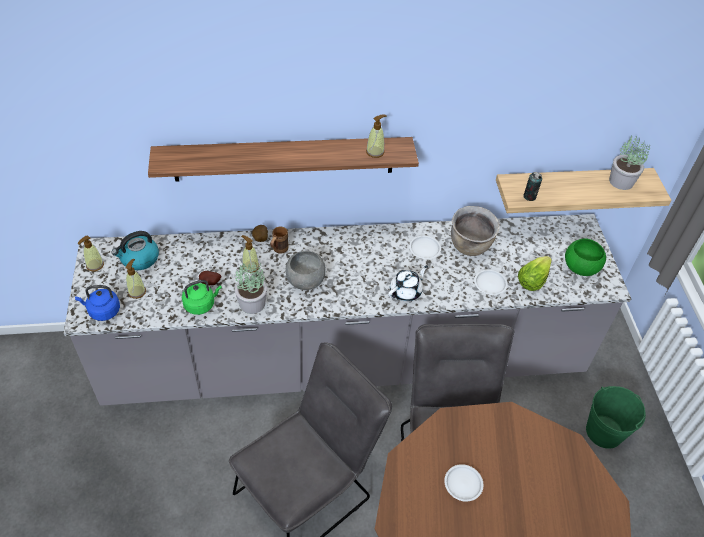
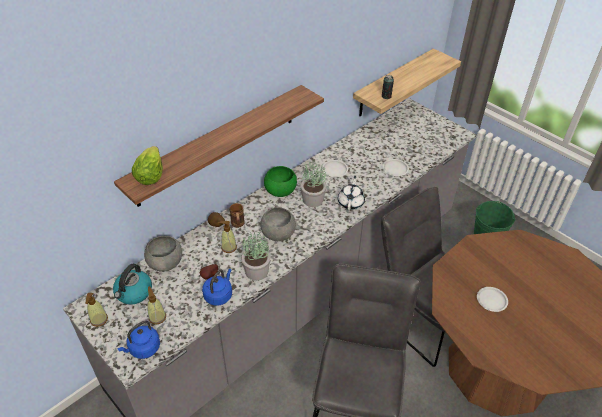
camera: 35 degrees left, 5 degrees down
(186, 248) = (165, 263): none -> grey bowl
(201, 304) = (219, 295): green kettle -> blue kettle
(375, 152) = (288, 104): soap dispenser -> none
(470, 246) = (360, 153): brown cooking pot -> none
(532, 280) = (416, 154): lettuce -> lettuce (150, 176)
(580, 267) = (433, 131): green bowl -> green bowl (280, 191)
(621, 181) = (425, 64): potted plant -> potted plant (313, 200)

